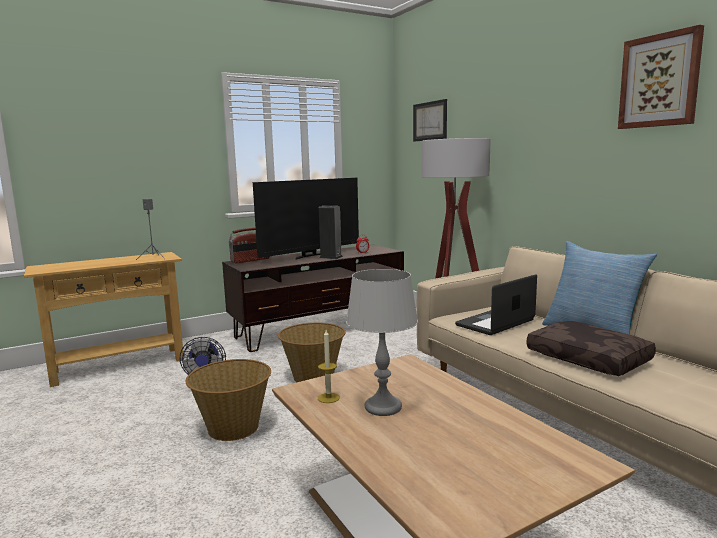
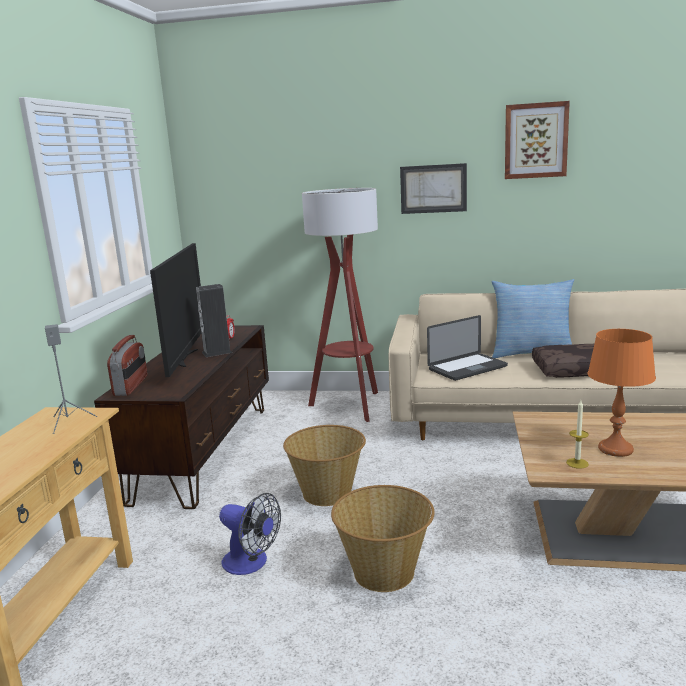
camera: 50 degrees left, 5 degrees up
(383, 407) = (615, 449): grey table lamp -> orange table lamp
(430, 121) = (248, 165): picture -> picture (433, 188)
(495, 323) = (467, 368): laptop -> laptop turned 120 degrees counterclockwise

